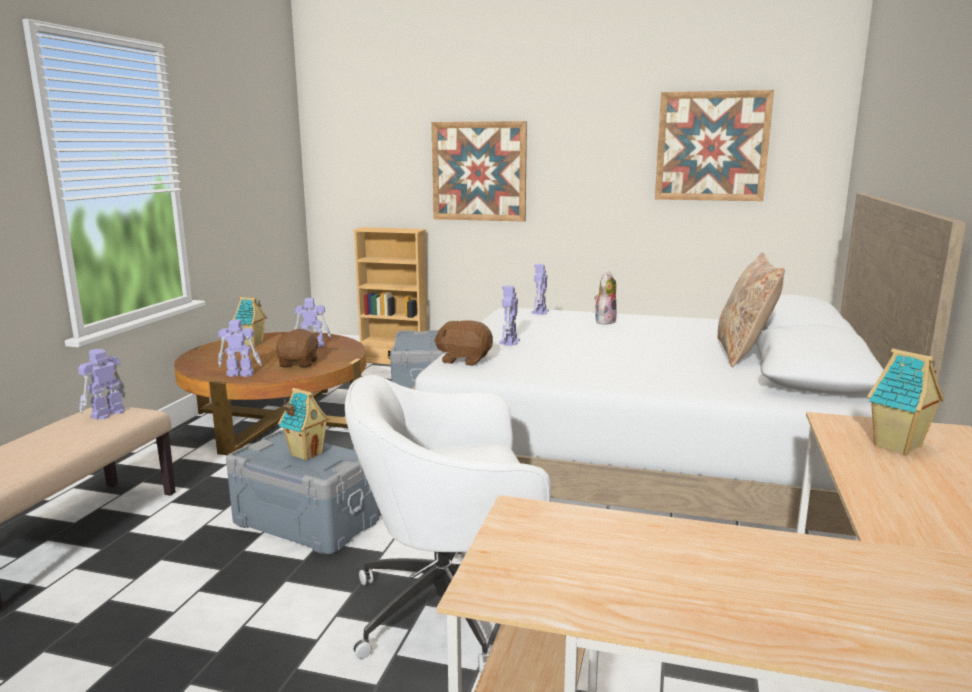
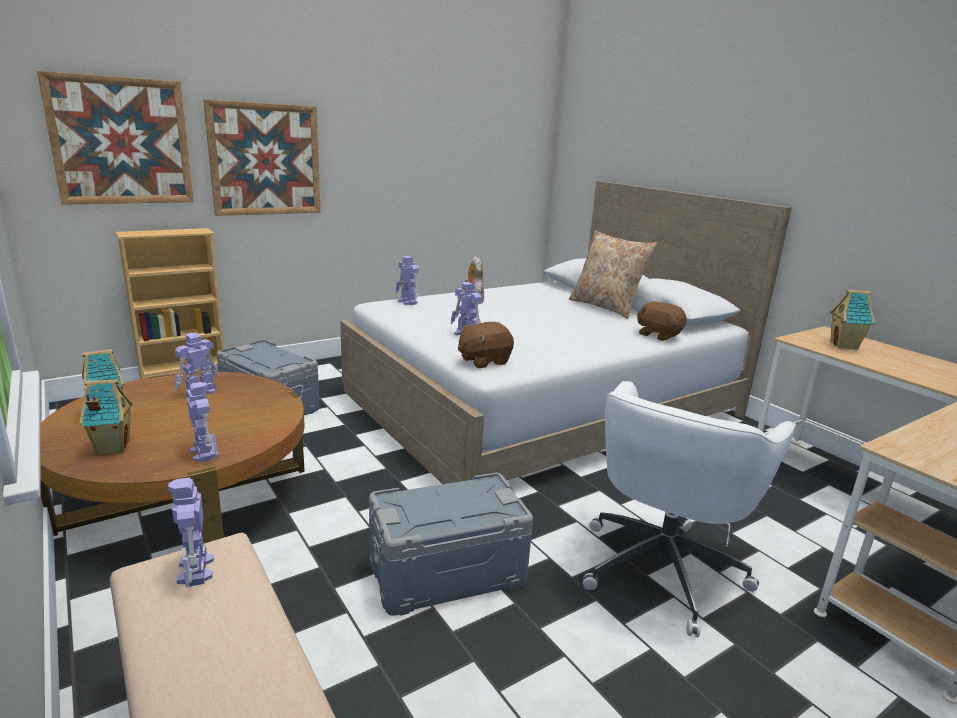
camera: 50 degrees left, 5 degrees up
(239, 374) = (204, 452): toy robot -> toy robot turned 105 degrees clockwise
(299, 364) = (243, 417): brown plush toy -> brown plush toy (658, 335)
(306, 454) = (448, 502): toy house -> toy house (112, 447)
(712, 146) = (471, 140): picture -> picture (121, 141)

